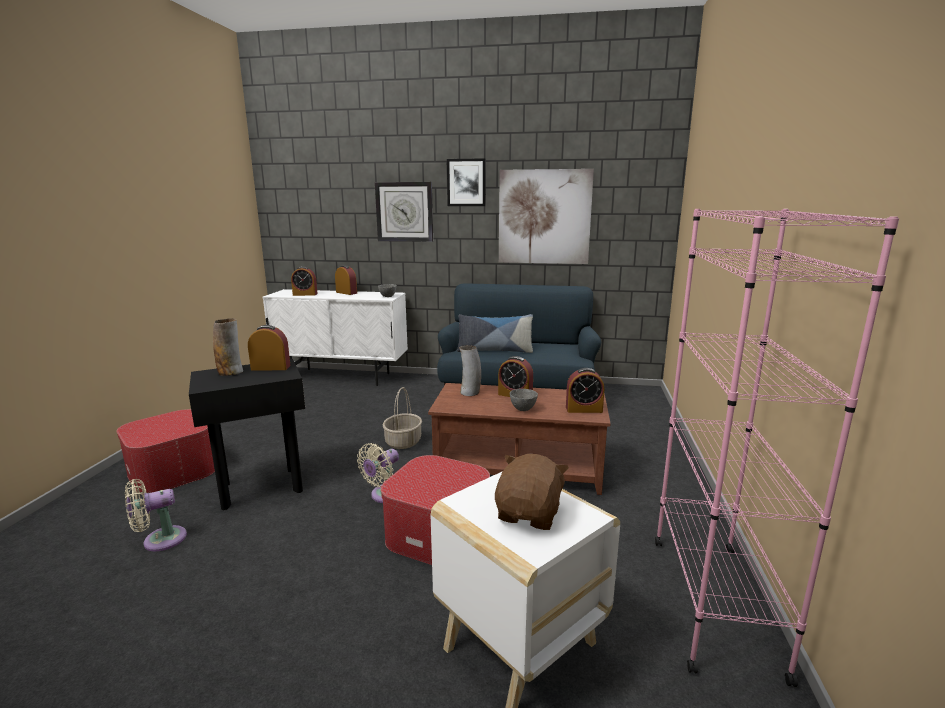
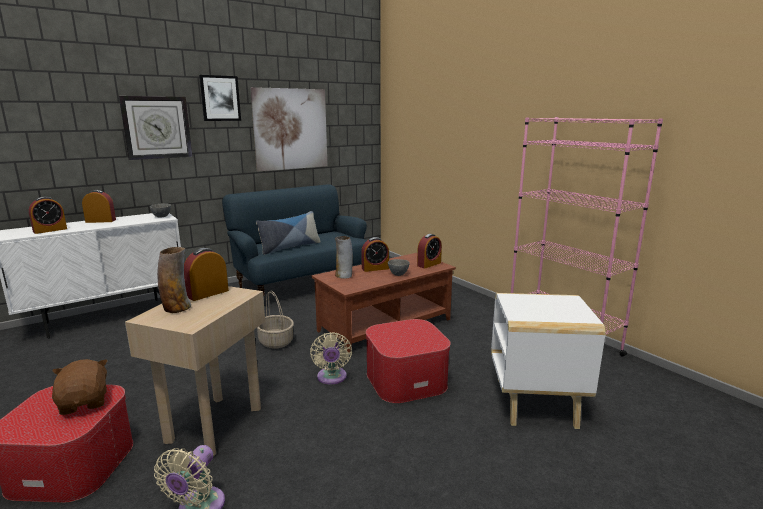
camera: 45 degrees left, 0 degrees up
(260, 487) = (213, 424): black side table -> beige side table
(530, 514) = (553, 308): brown plush toy -> brown plush toy (85, 402)

